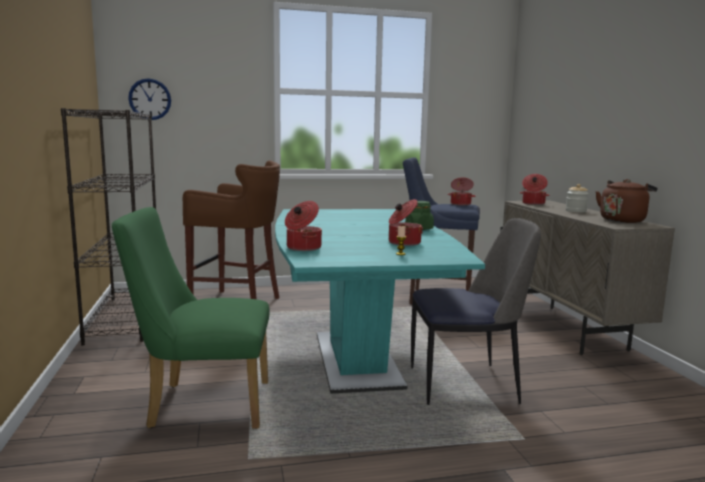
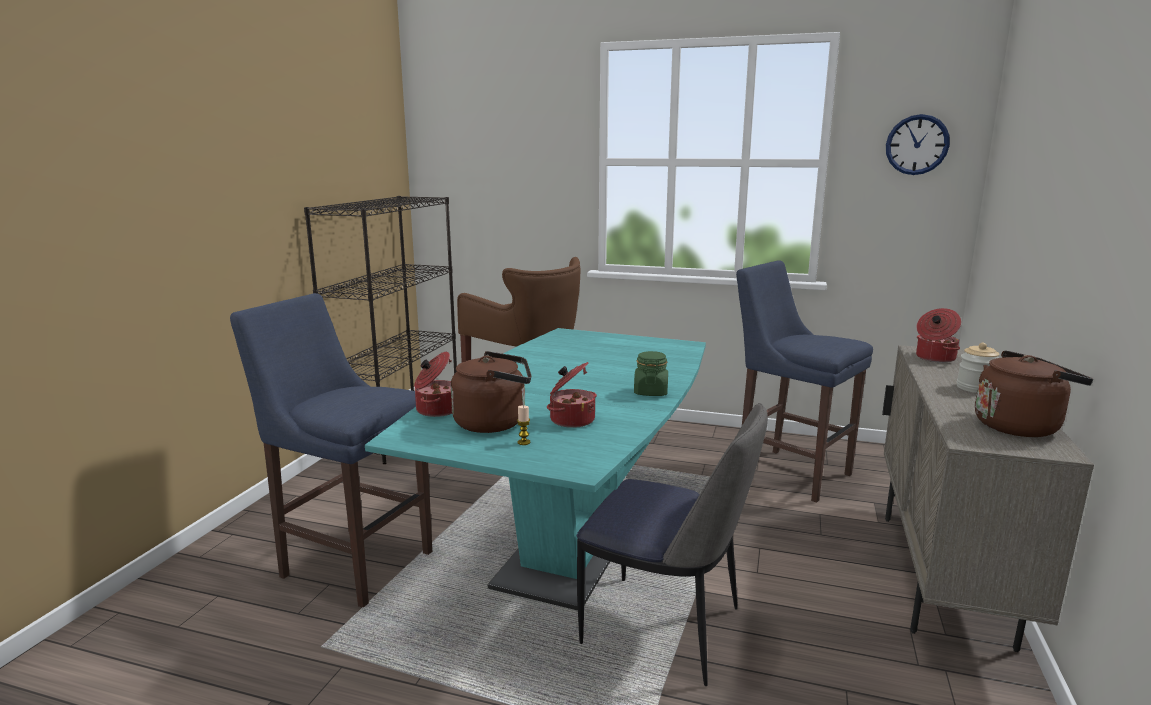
camera: 30 degrees right, 5 degrees up
(150, 99) = (458, 176): wall clock -> wall clock (917, 145)
(201, 405) = (352, 562): green chair -> blue stool
(359, 249) = (494, 423): none -> brown kettle
(461, 204) = (836, 339): cooking pot -> none

